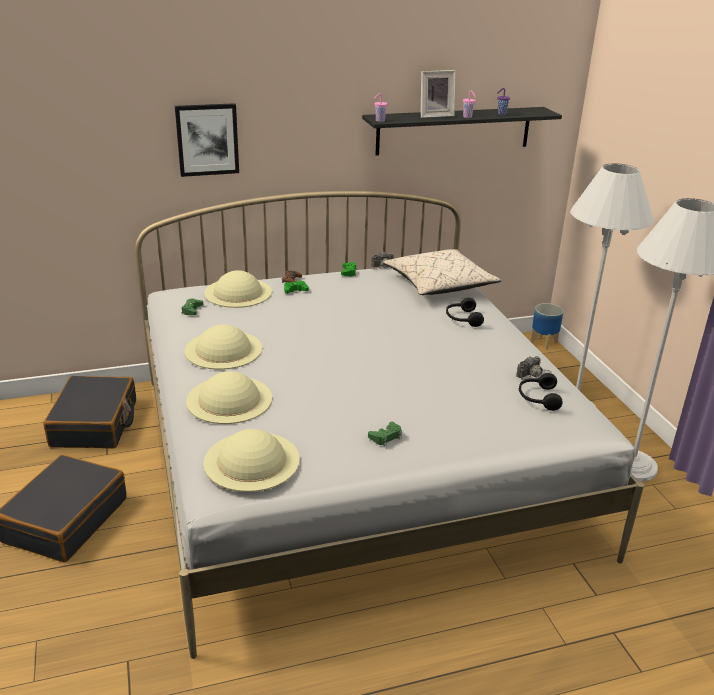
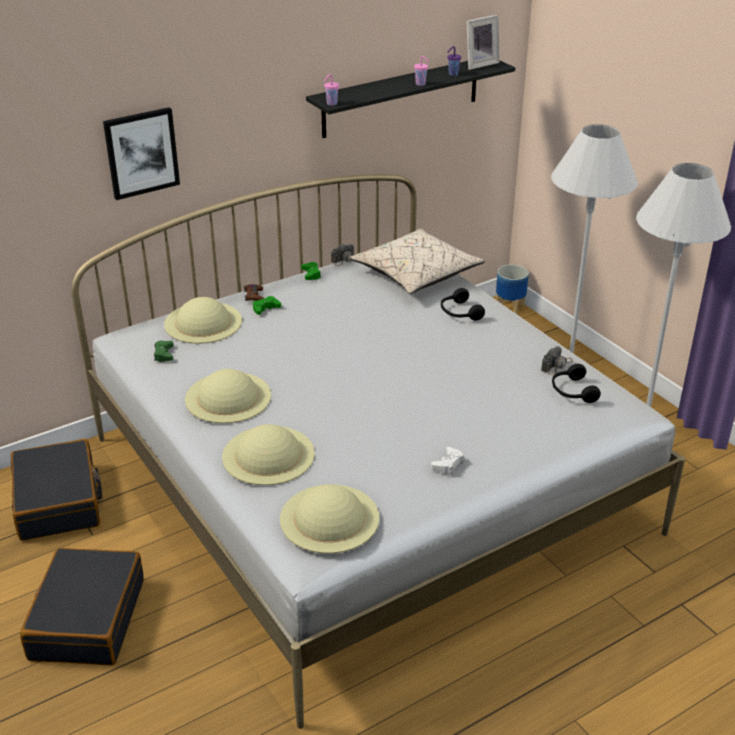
camera: 15 degrees left, 5 degrees up
(386, 437) = (448, 464): green game controller -> white game controller
(435, 115) = (385, 86): picture frame -> picture frame (479, 64)

